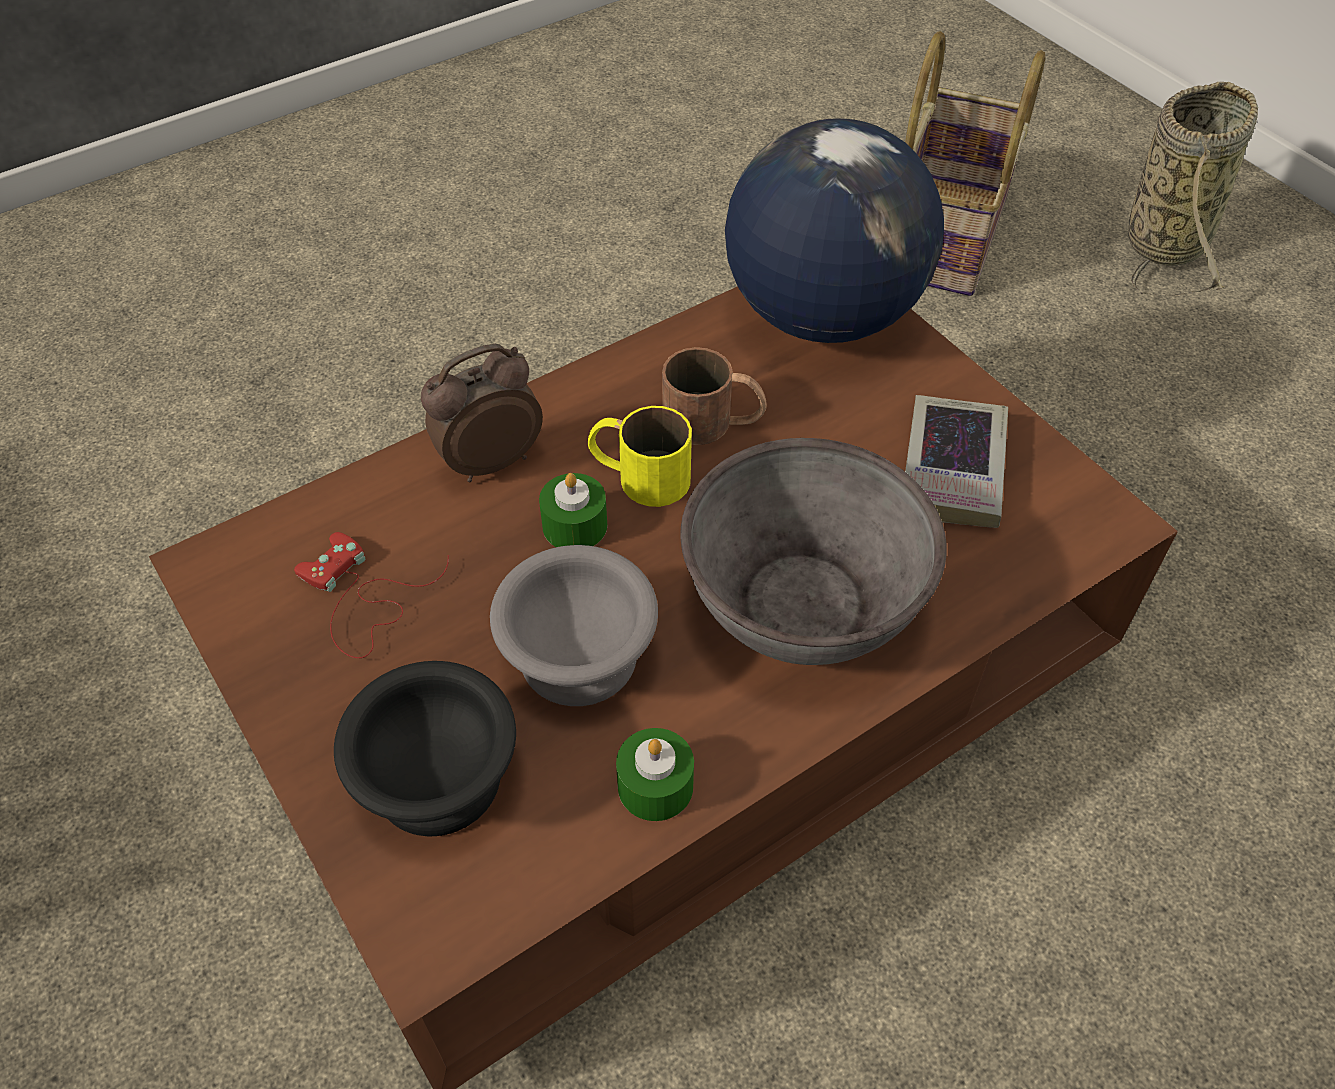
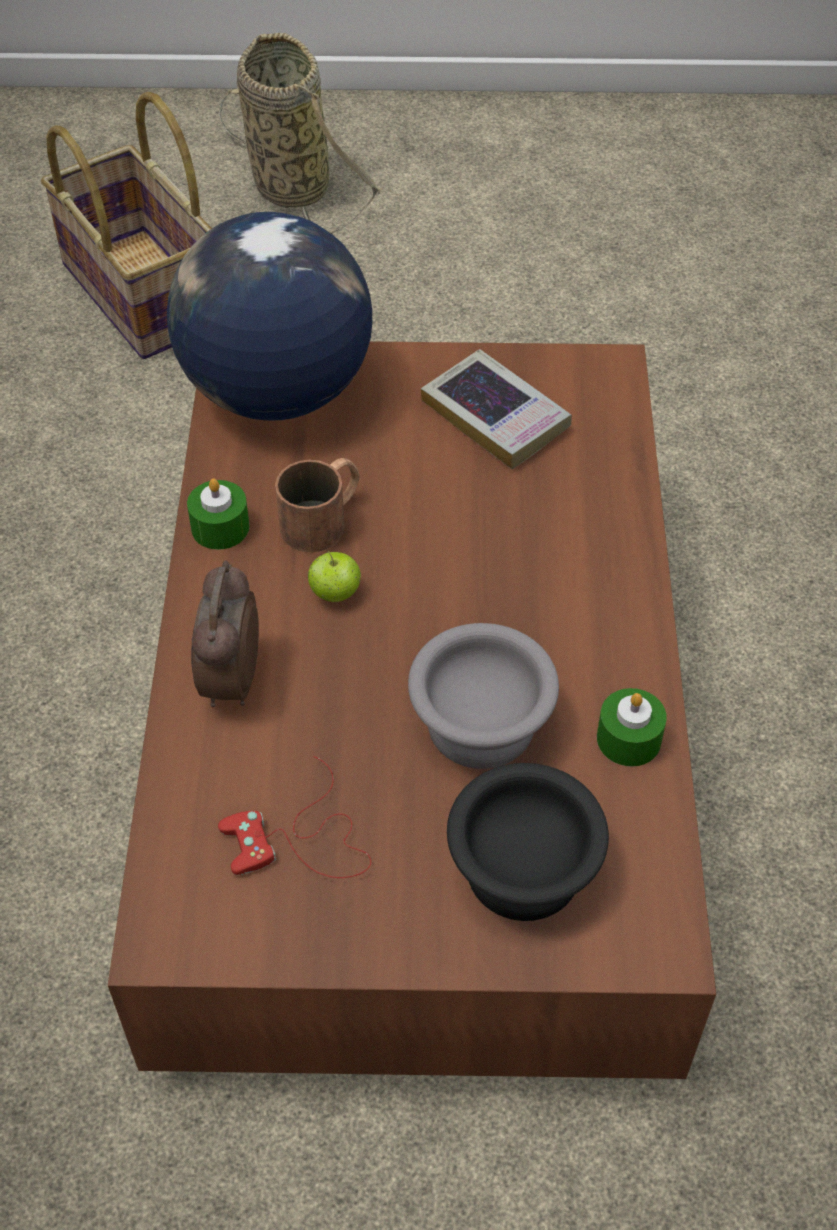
camera: 55 degrees left, 0 degrees up
(575, 525) = (351, 660): green candle -> green candle (220, 527)
(638, 475) = (335, 593): yellow mug -> apple
(803, 604) = (542, 568): grey bowl -> none

